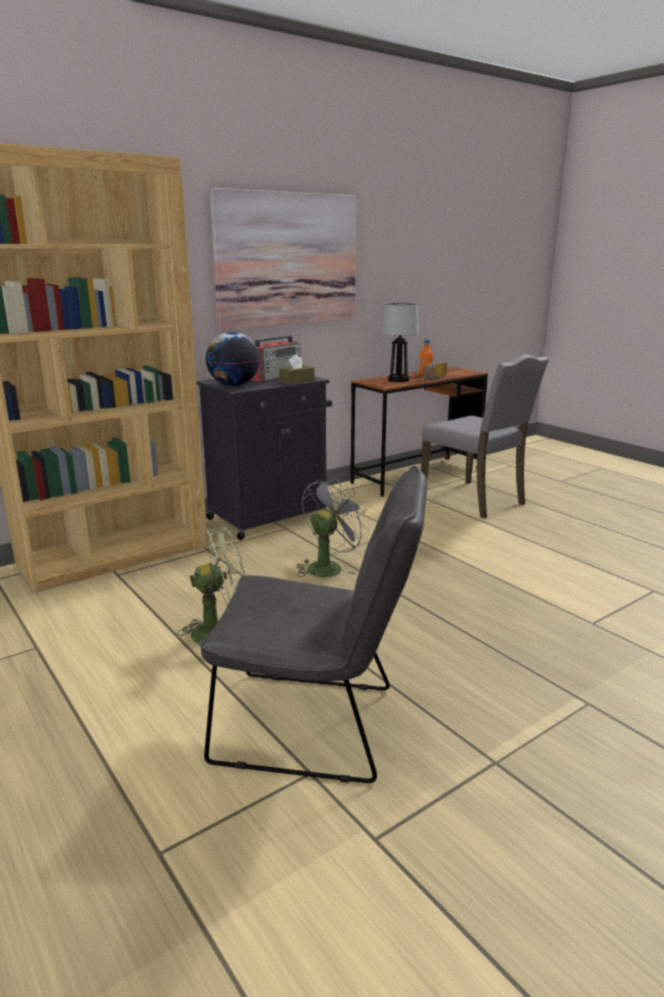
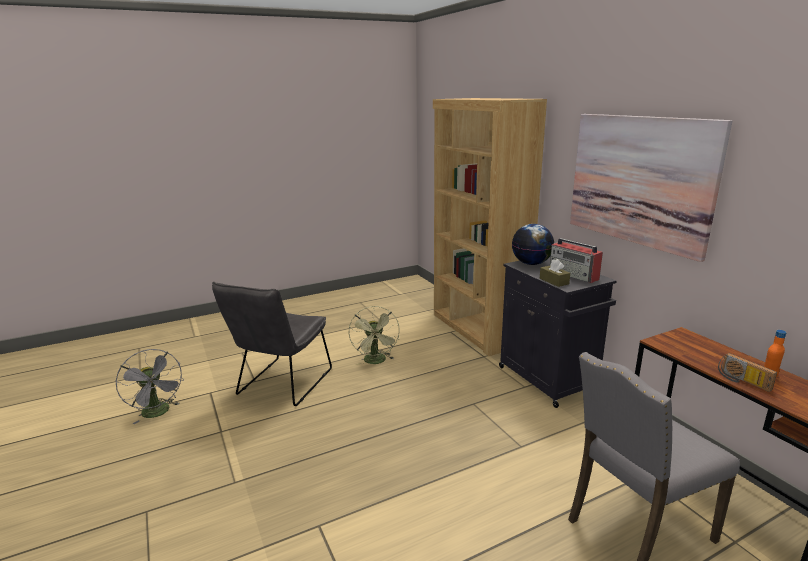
camera: 100 degrees right, 0 degrees up
(328, 566) = (450, 401): grey fan -> grey fan (158, 413)
(398, 380) = (705, 353): table lamp -> none

